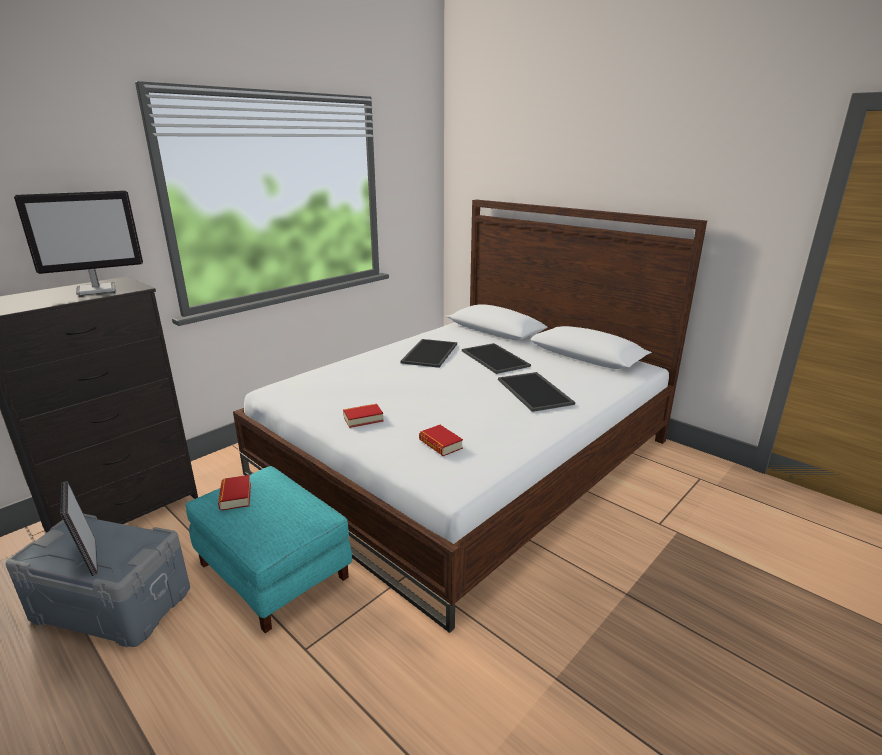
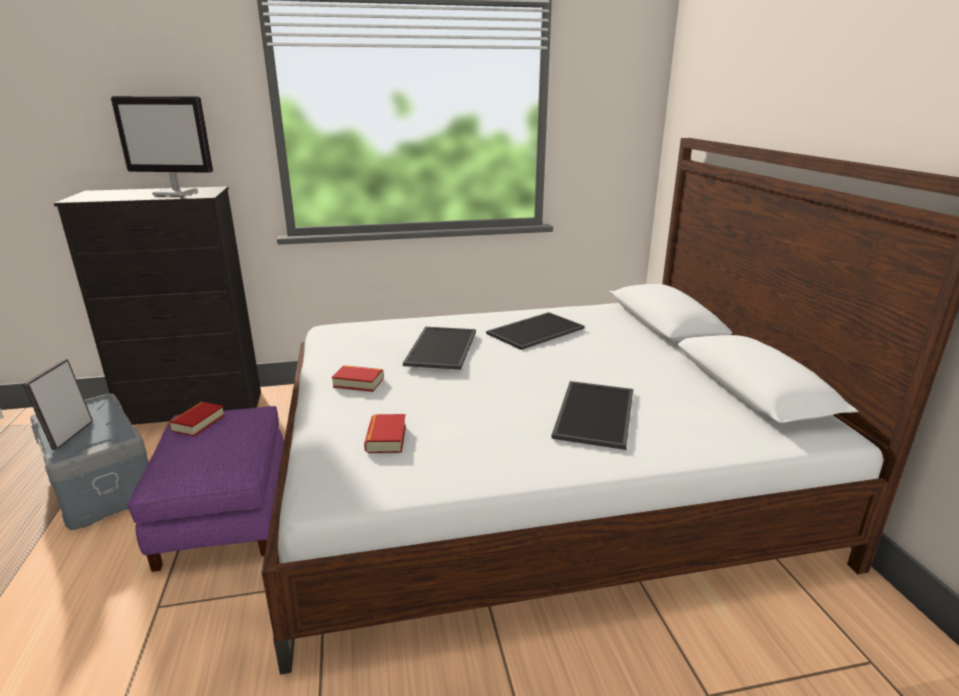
camera: 35 degrees right, 0 degrees up
(275, 570) = (226, 515): turquoise ottoman -> purple ottoman
(493, 358) = (606, 357): tray -> tray (440, 347)

